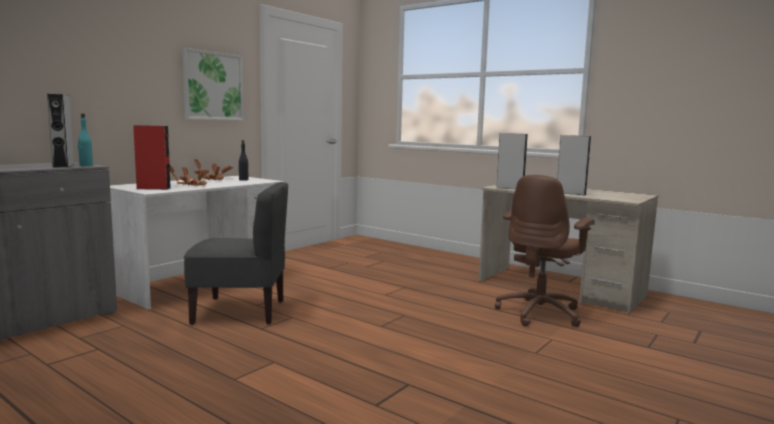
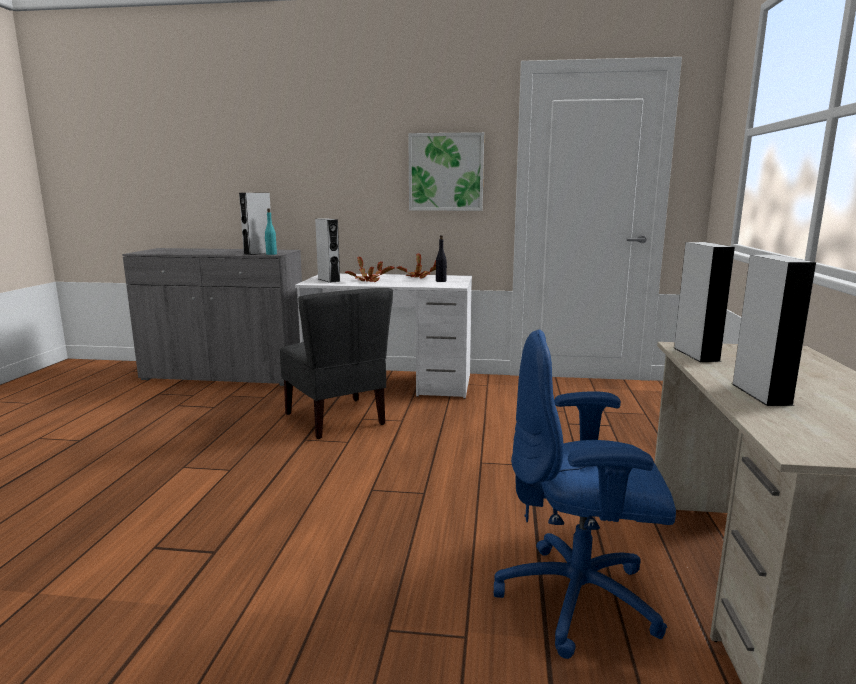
camera: 60 degrees right, 5 degrees up
(153, 188) = (328, 280): red speaker -> grey speaker
(540, 313) = (580, 600): brown office chair -> blue office chair

